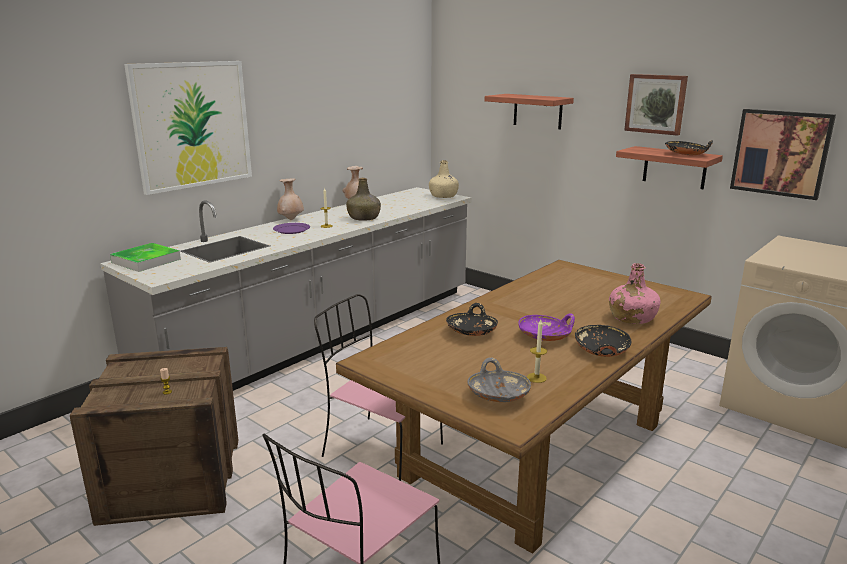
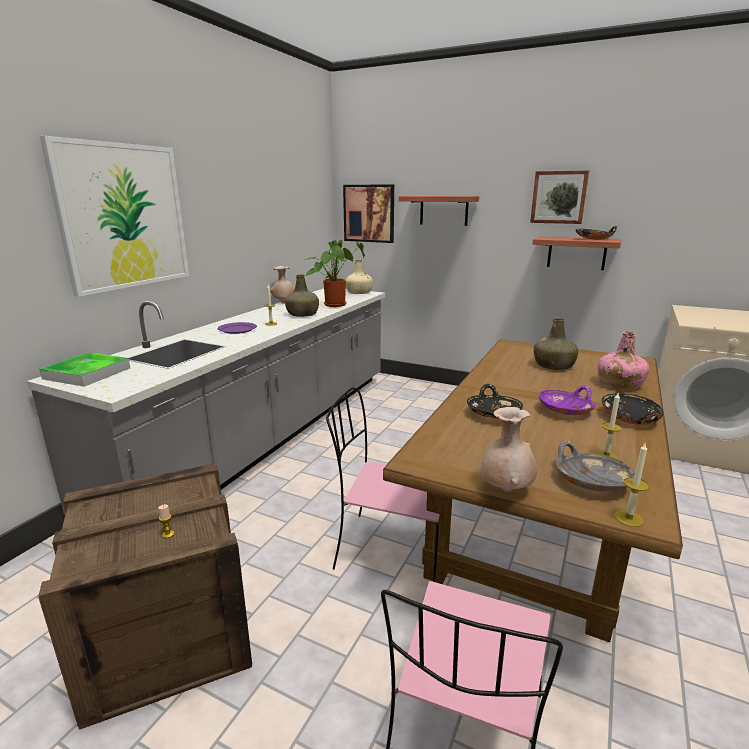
camera: 15 degrees left, 0 degrees up
(291, 219) = (229, 320): beige vase -> beige vase (505, 489)
(406, 208) = (335, 304): none -> potted plant
(498, 424) = (628, 518): none -> candle
(584, 292) = (553, 365): none -> green bottle
(780, 153) = (674, 234): picture -> picture (369, 213)

